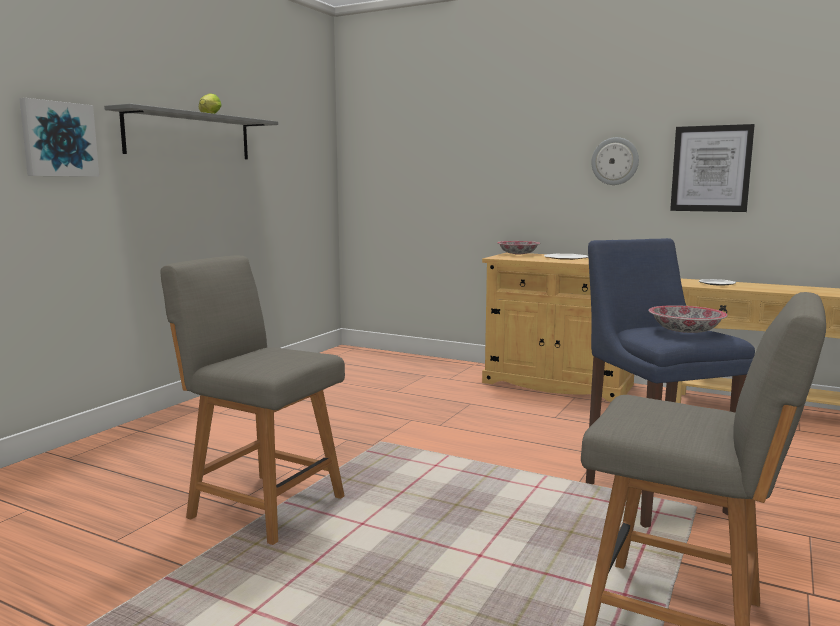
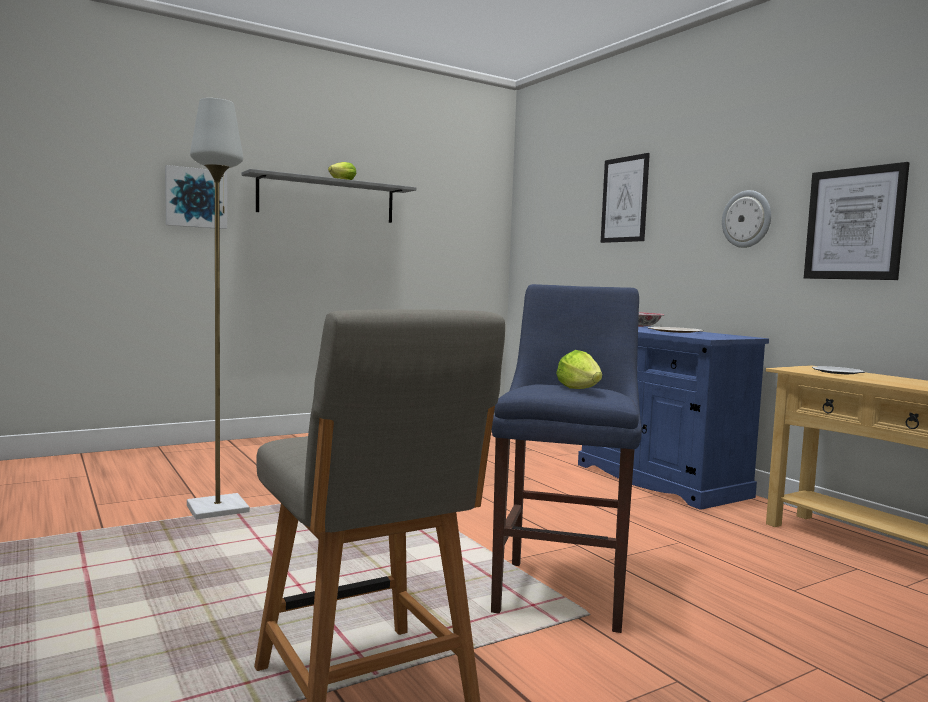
camera: 30 degrees right, 5 degrees down
(263, 506) = (218, 509): grey chair -> grey floor lamp
(484, 138) = (624, 199): none -> picture
(557, 384) = (660, 480): beige cabinet -> blue cabinet
(685, 331) = (580, 389): bowl -> lettuce

